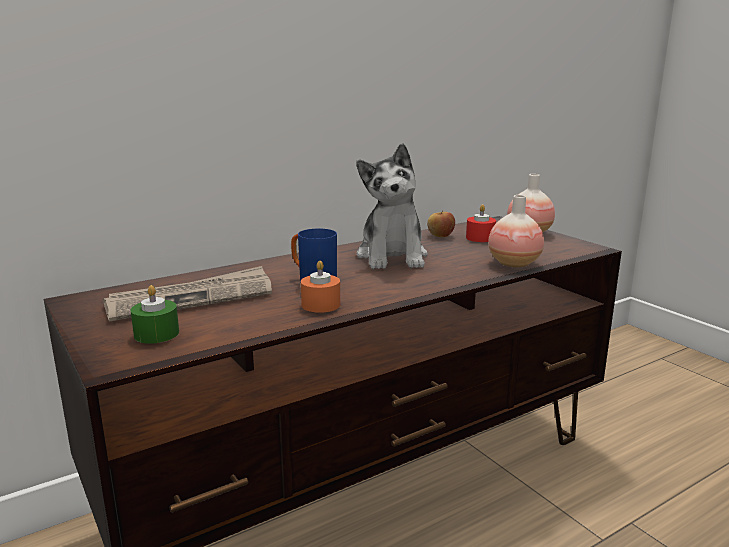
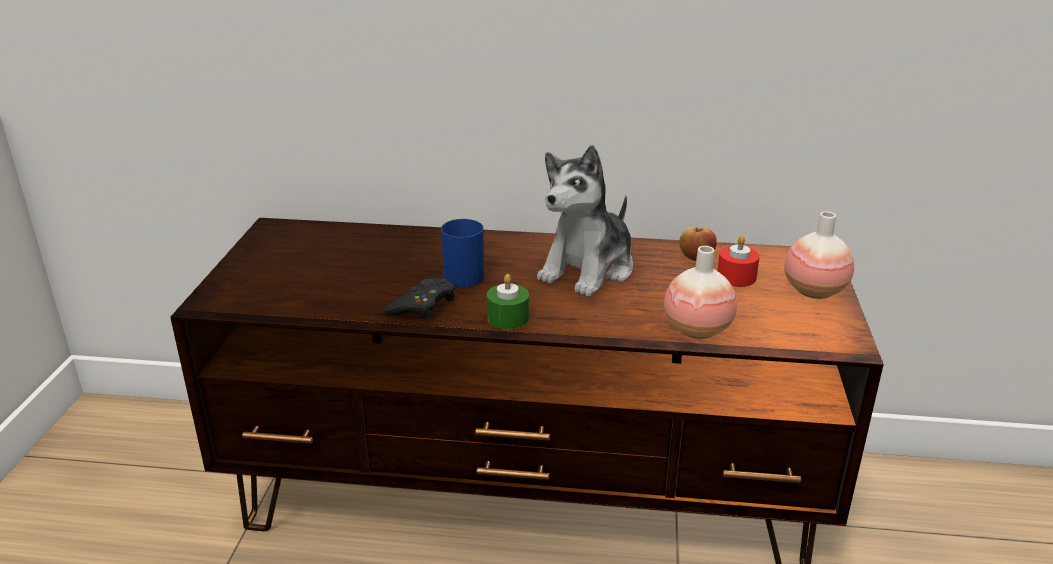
camera: 40 degrees right, 10 degrees up
(156, 334) = (270, 285): green candle -> green candle (508, 318)
(192, 298) = (345, 257): newspaper -> none
(321, 305) = (422, 305): orange candle -> black game controller

